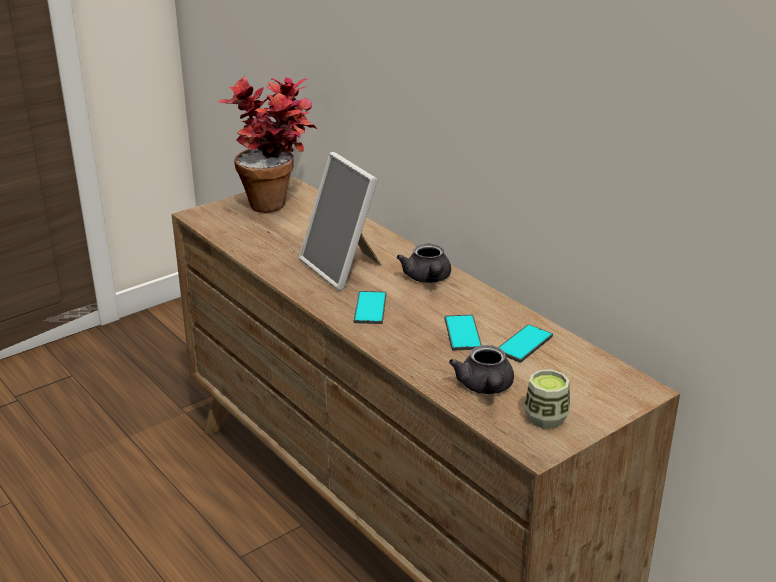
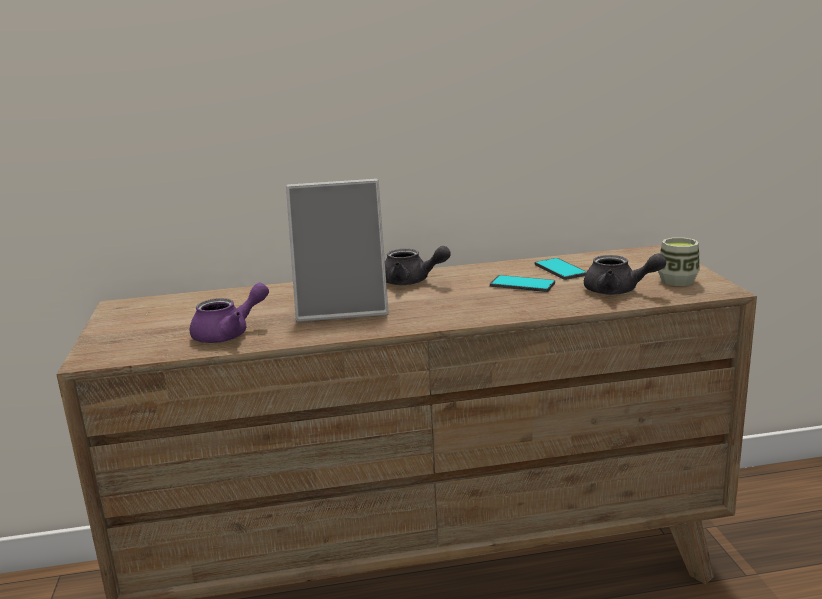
camera: 60 degrees left, 10 degrees down
(264, 243) = (229, 334): none -> purple teapot
(278, 202) = (145, 315): potted plant -> none
(370, 308) = (437, 309): phone -> none

